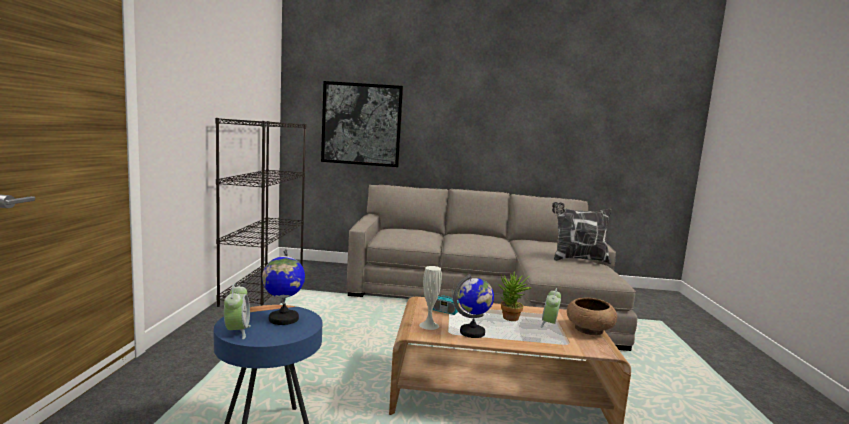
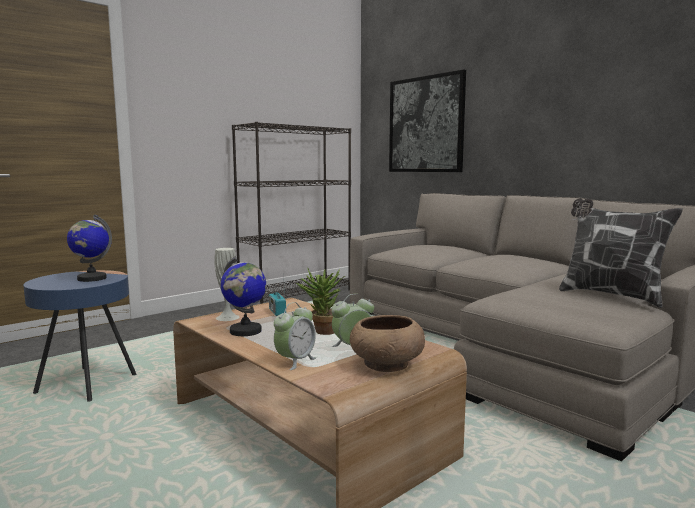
camera: 45 degrees right, 0 degrees up
(237, 332) = (46, 279): alarm clock -> alarm clock (295, 361)

